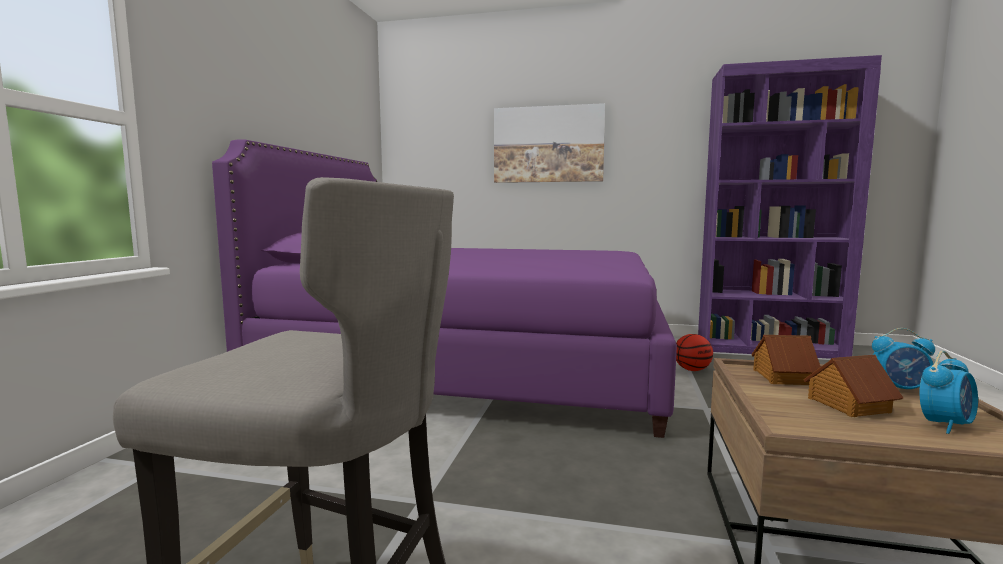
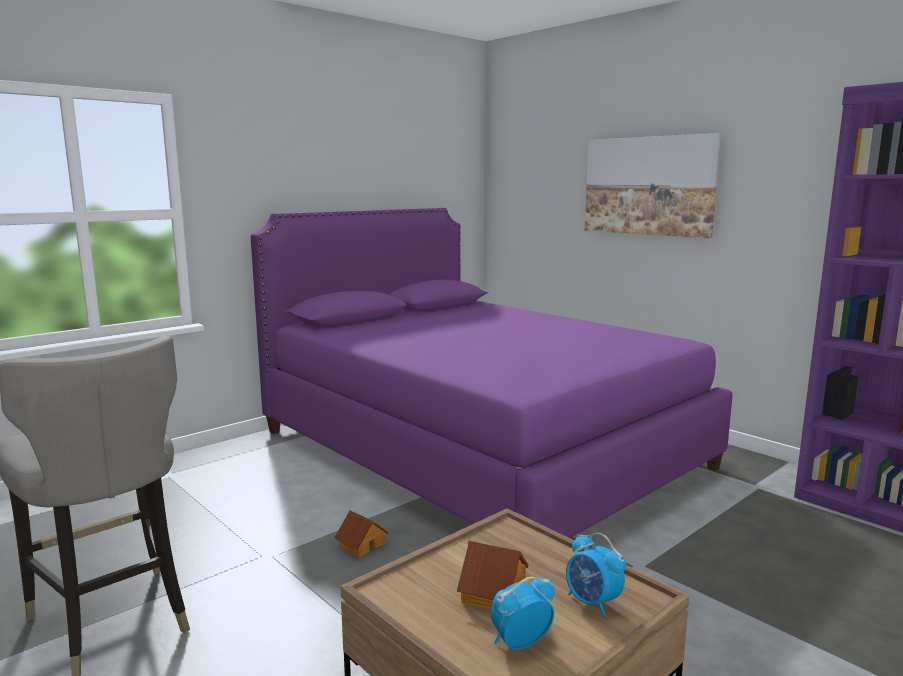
camera: 35 degrees right, 5 degrees up
(692, 370) = (718, 516): basketball -> none
(782, 377) = (519, 548): toy house -> toy house (361, 545)
(945, 425) = (519, 643): alarm clock -> alarm clock turned 150 degrees clockwise

